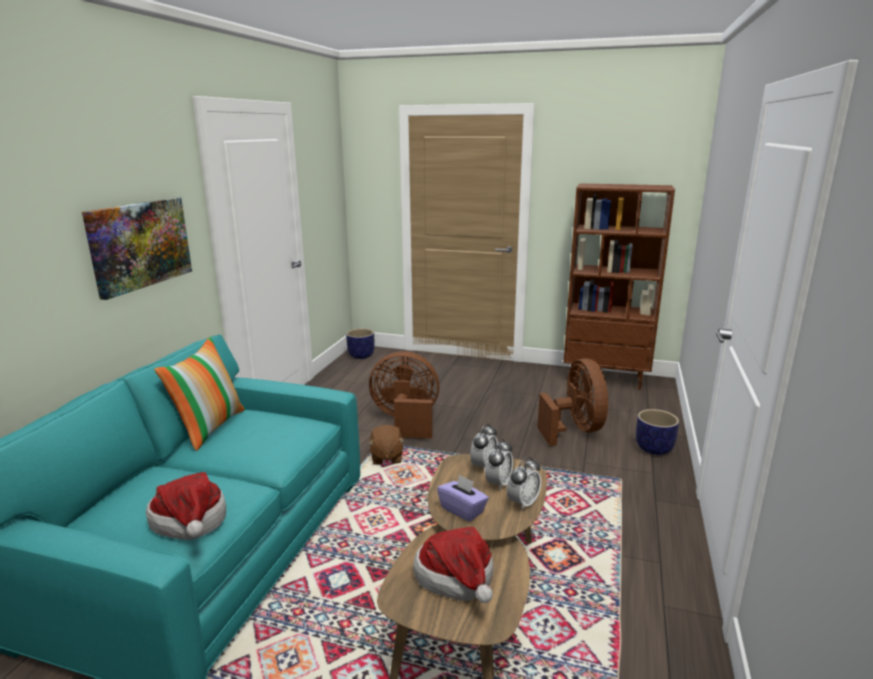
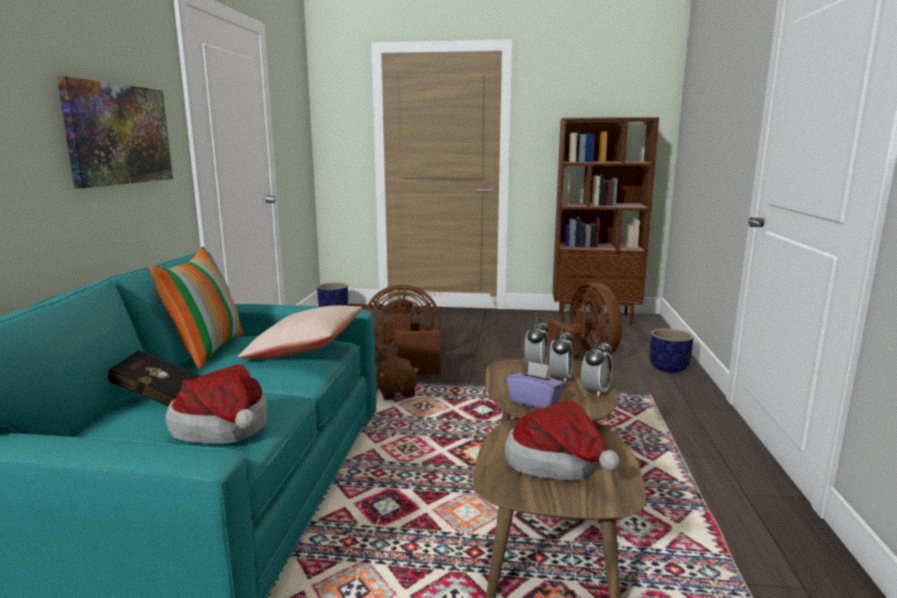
camera: 10 degrees left, 5 degrees down
(152, 479) = (154, 396): none -> black book
(287, 433) = (305, 349): none -> beige pillow

